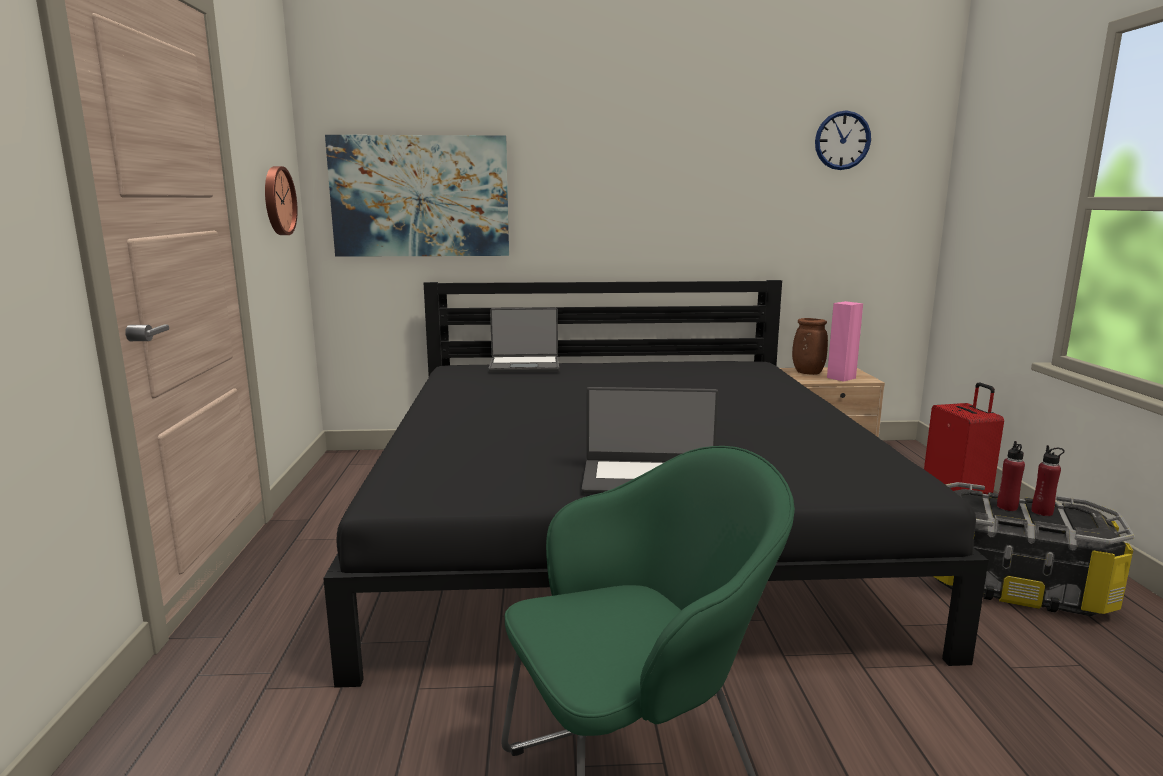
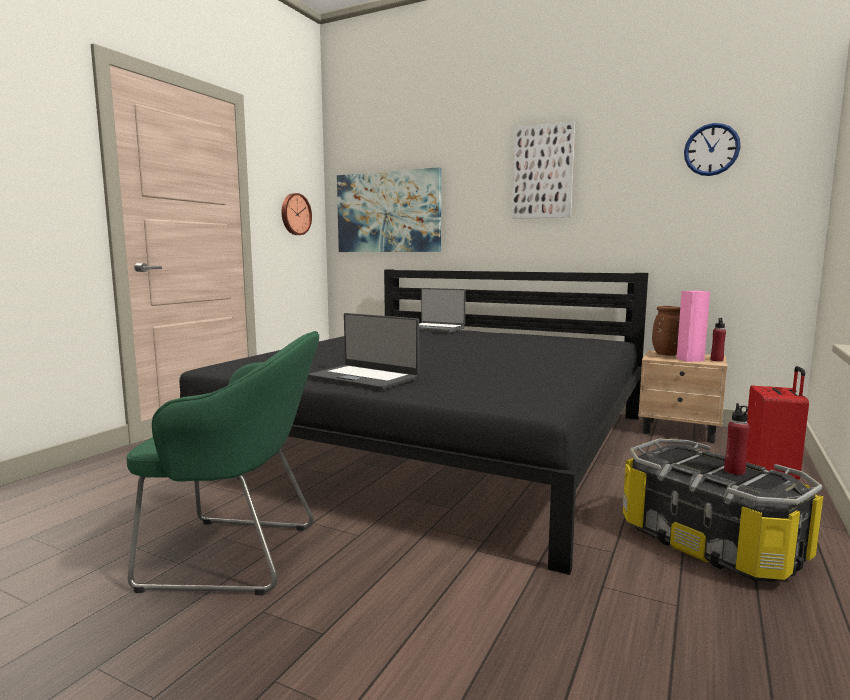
camera: 30 degrees right, 5 degrees down
(652, 152) = (543, 172): none -> picture
(1007, 507) = (704, 462): red bottle -> red bottle (716, 360)

